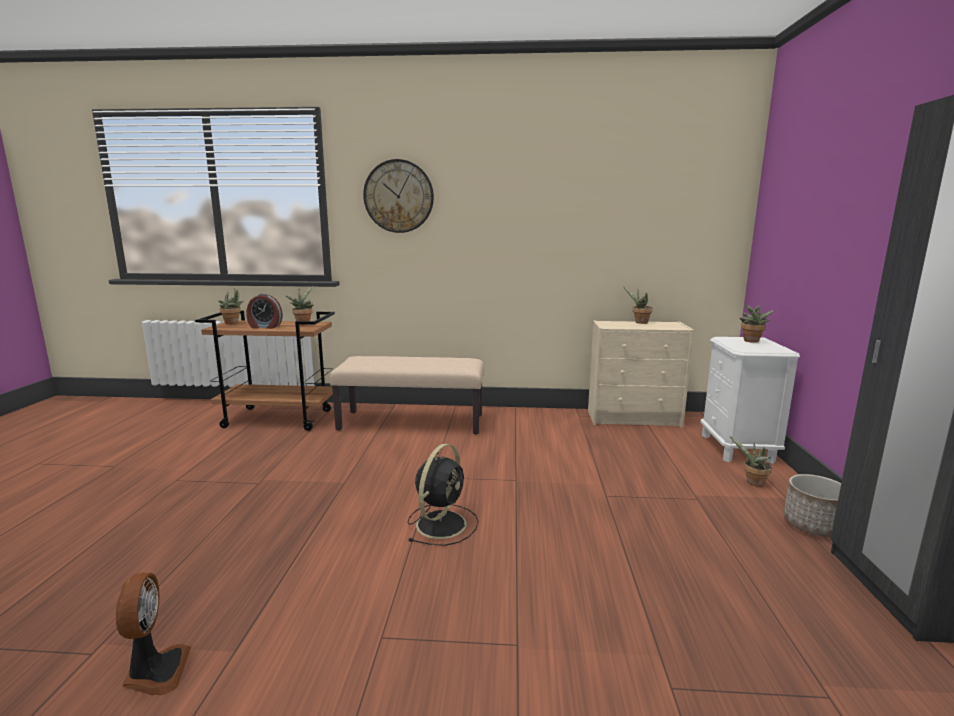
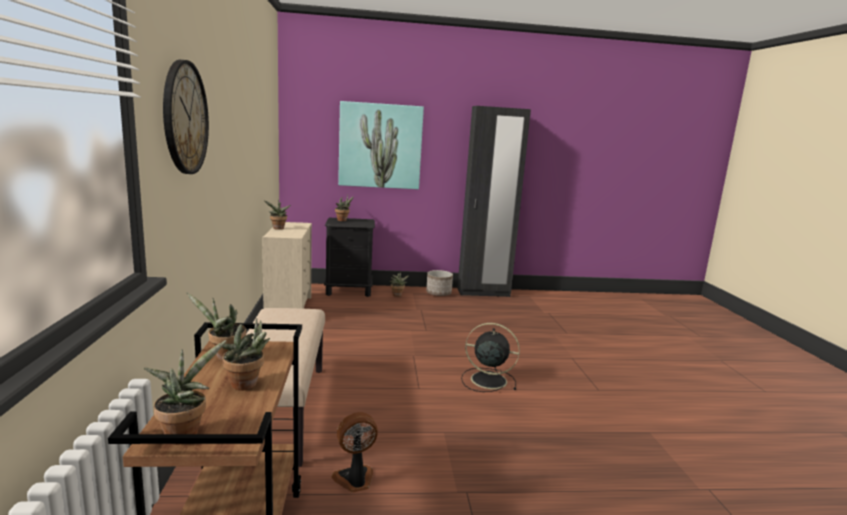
camera: 100 degrees left, 0 degrees up
(155, 672) = (687, 455): fan -> fan (355, 480)
(265, 327) = (247, 385): alarm clock -> potted plant
(737, 448) = (349, 291): white nightstand -> black nightstand
(831, 225) = (380, 146): none -> picture

